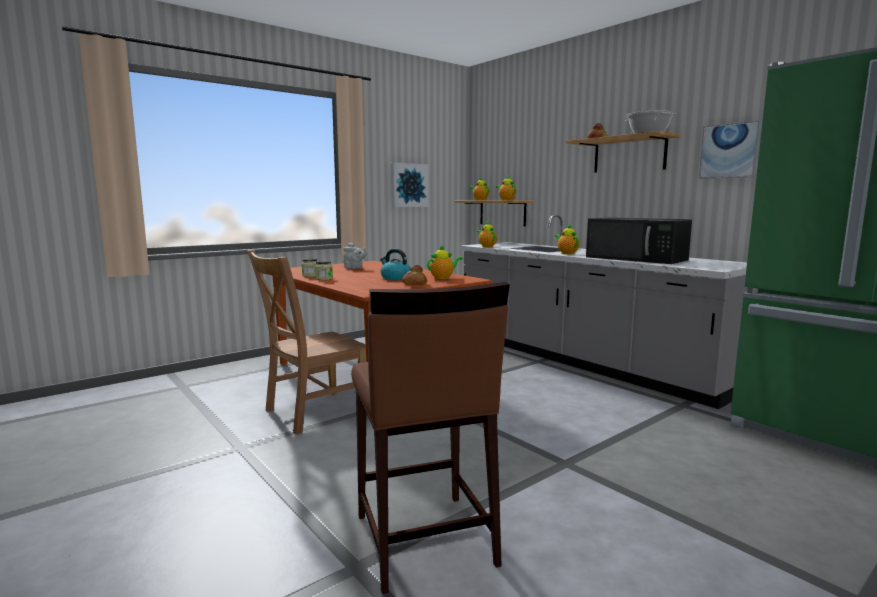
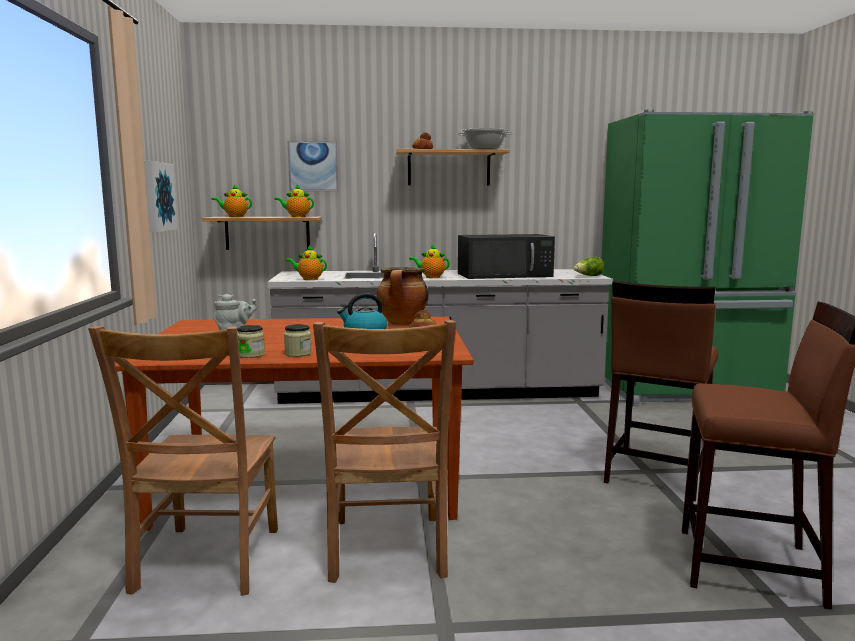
camera: 55 degrees left, 0 degrees up
(262, 383) = (205, 563): none -> brown chair
(443, 278) = (403, 323): teapot -> cooking pot
(562, 467) = (655, 474): none -> brown stool
(711, 267) = (588, 276): none -> lettuce
(729, 151) = (547, 171): picture -> picture (313, 166)

